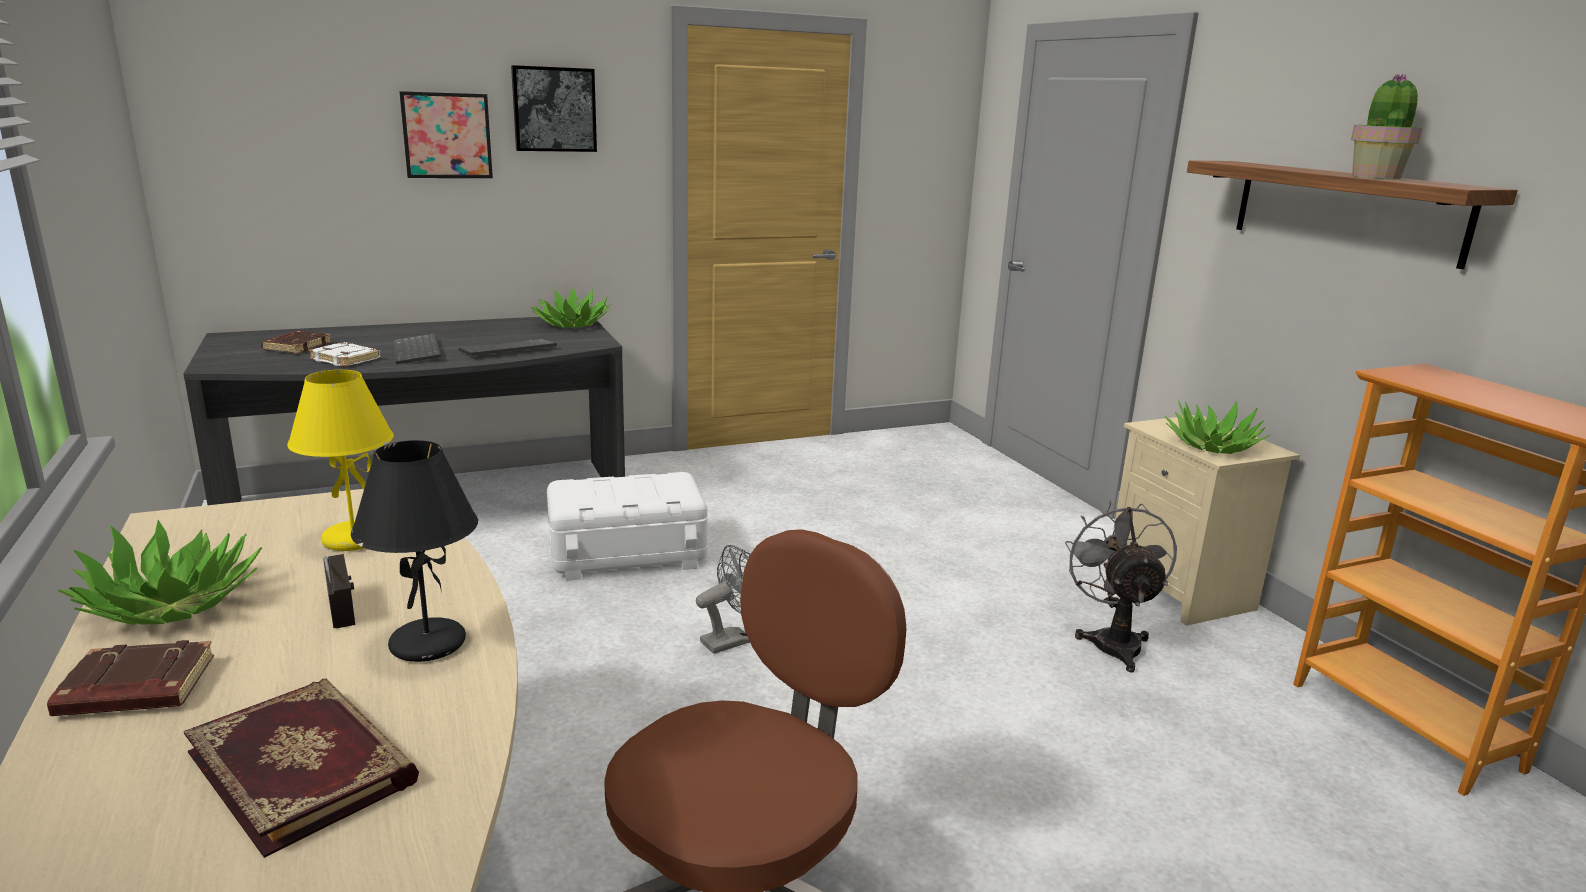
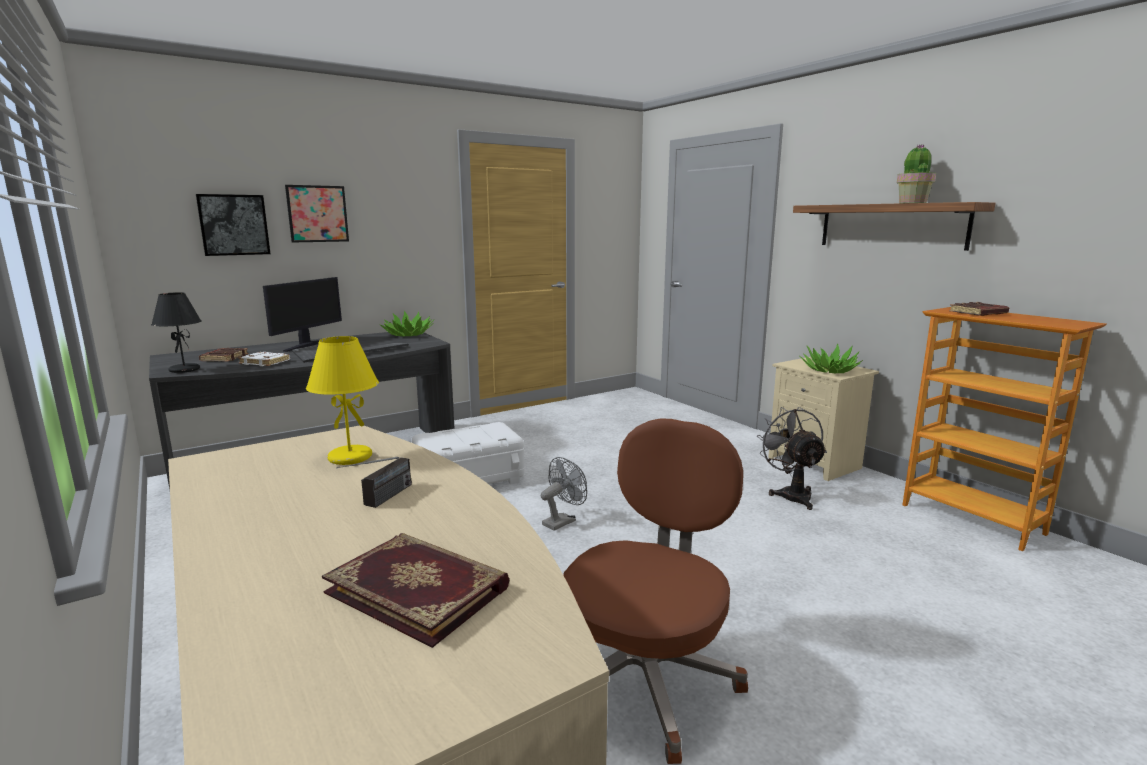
camera: 10 degrees left, 5 degrees down
(134, 689) = (252, 560): brown book -> brown book (978, 313)
(171, 603) = (241, 507): potted plant -> none
(345, 618) = (379, 501): radio -> radio turned 60 degrees clockwise
(421, 332) = (307, 345): none -> monitor
(427, 643) = (450, 509): black table lamp -> black table lamp (184, 369)
(554, 109) = (387, 196): picture -> picture (233, 225)

